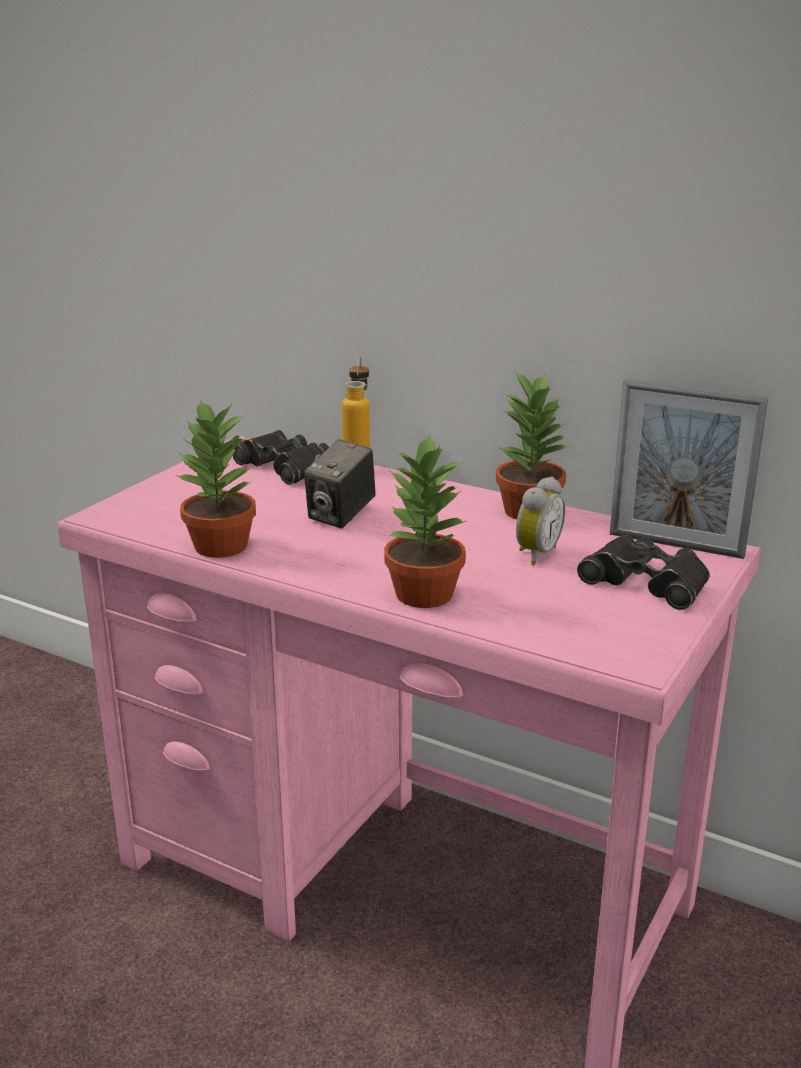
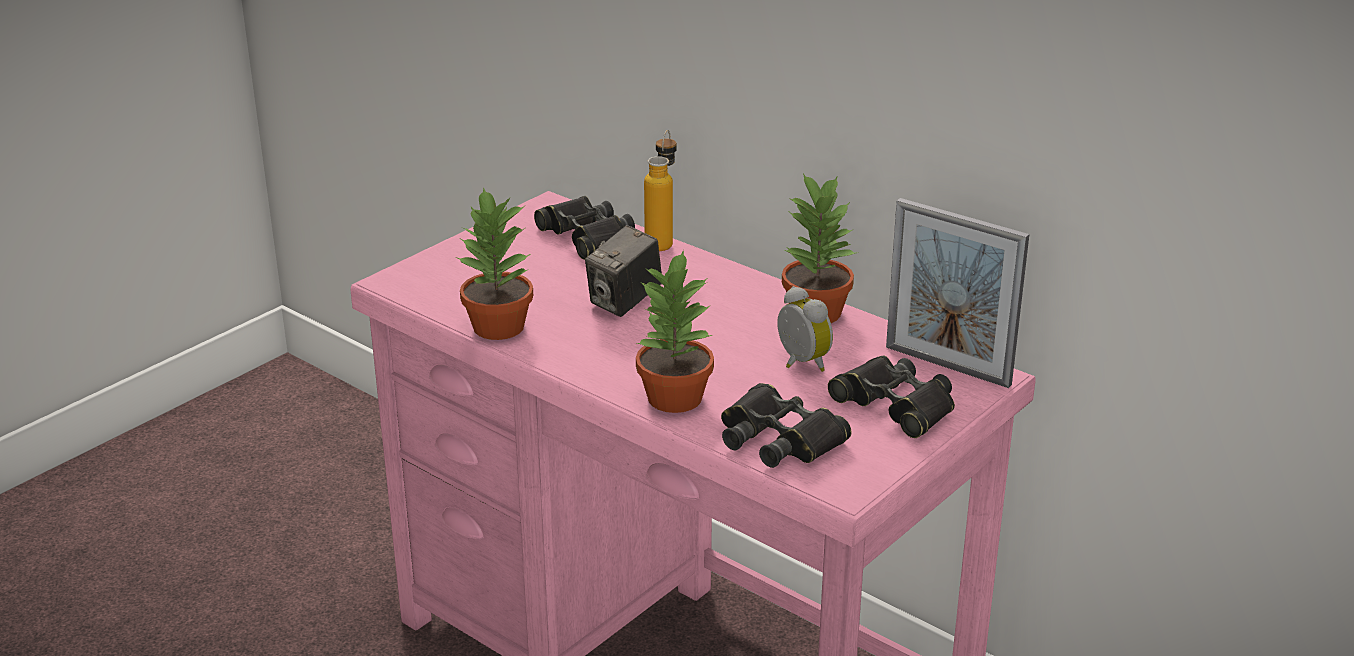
camera: 10 degrees right, 5 degrees up
(535, 554) = (800, 363): alarm clock -> alarm clock turned 75 degrees counterclockwise
(547, 622) = (779, 438): none -> black binoculars

